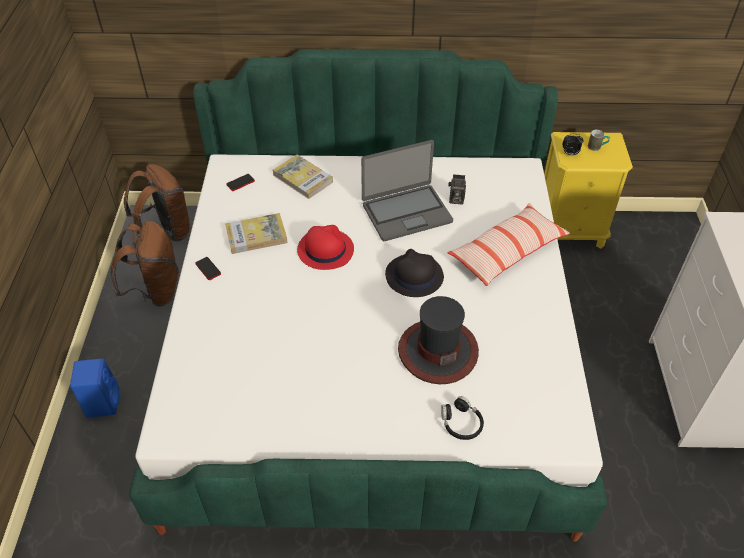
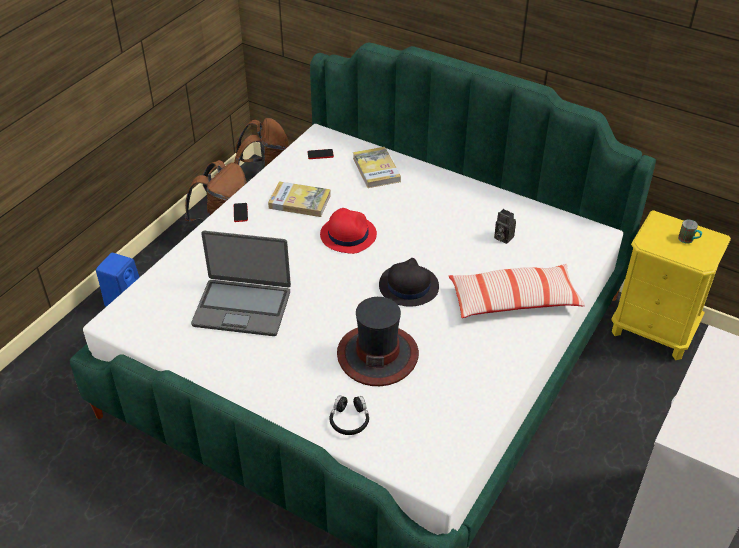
camera: 30 degrees right, 5 degrees down
(406, 212) = (446, 231): laptop -> laptop (242, 307)
(570, 154) = (652, 236): alarm clock -> none

